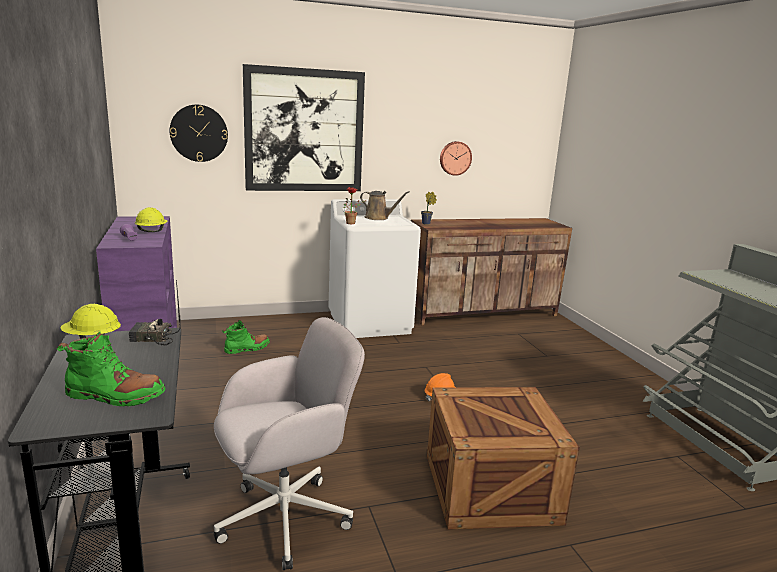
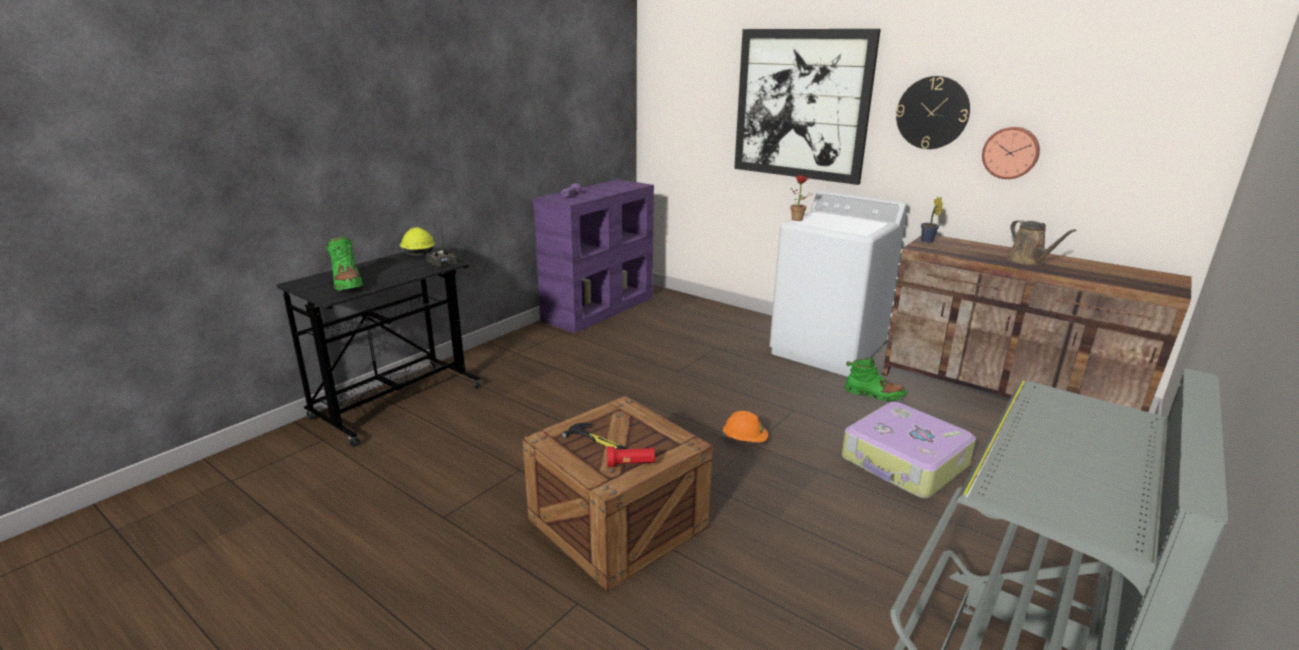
camera: 55 degrees right, 5 degrees up
(151, 231) = (601, 193): yellow hard hat -> none
(199, 133) = (701, 105): wall clock -> wall clock (932, 113)
(247, 348) = (673, 328): green boot -> green boot (874, 394)
(286, 519) = (469, 442): grey office chair -> none
(378, 218) = (850, 221): brown watering can -> brown watering can (1028, 261)
(492, 421) = (597, 441): none -> hammer
(517, 366) = (904, 463): none -> suitcase
(537, 421) = (631, 464): none -> red flashlight

